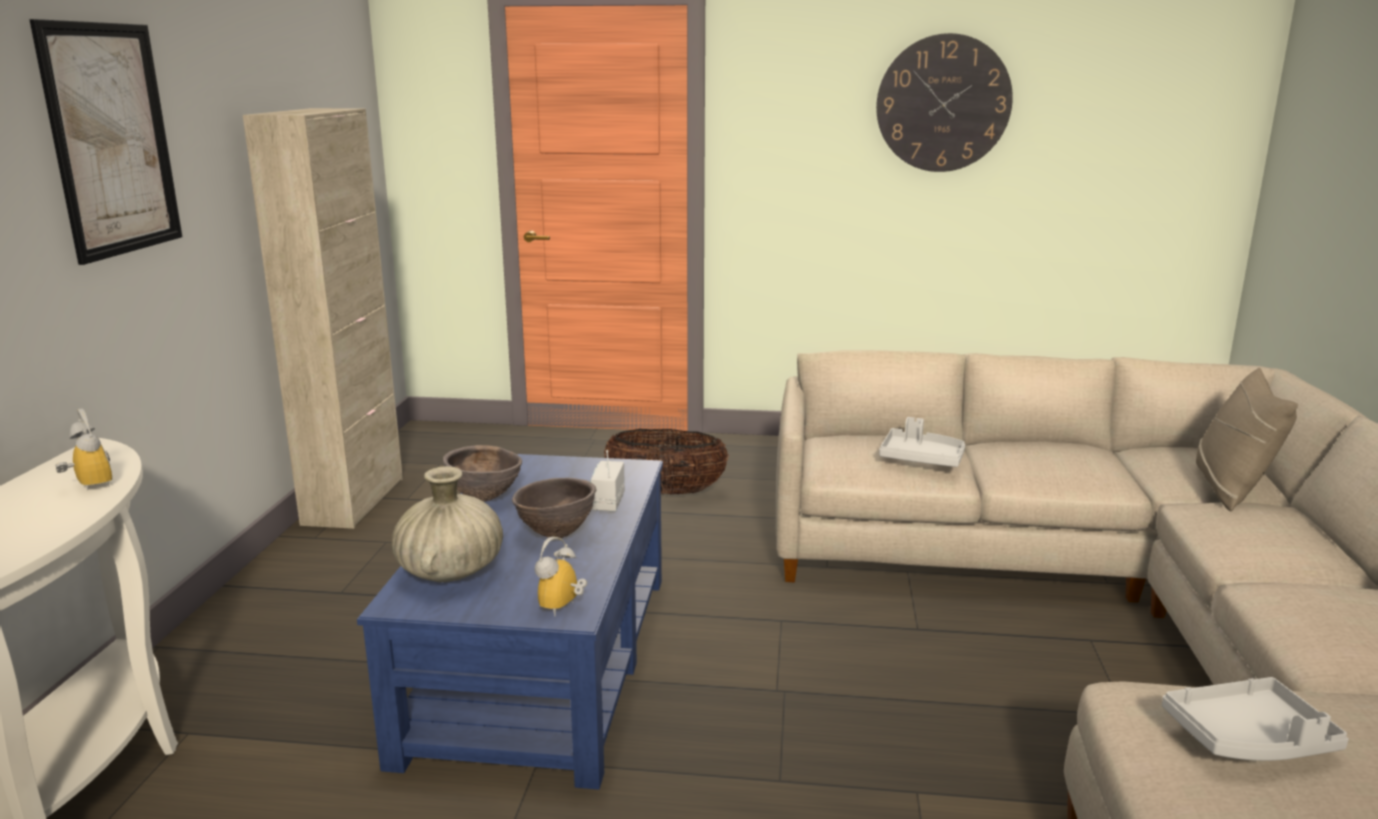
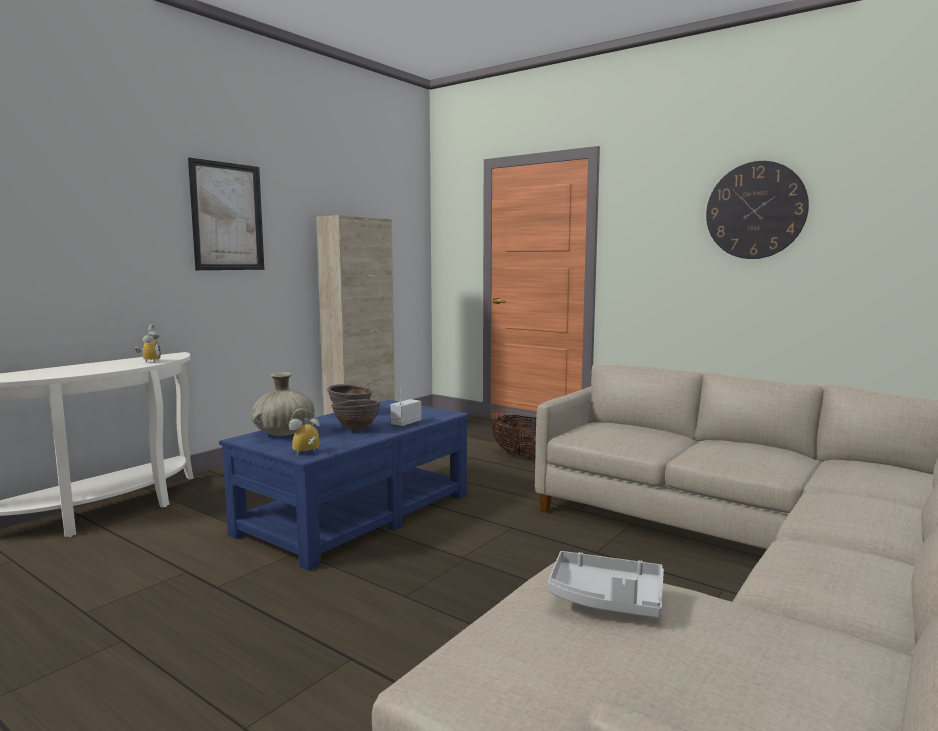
camera: 30 degrees right, 10 degrees down
(921, 458) = (640, 437): grey tray -> none
(1231, 488) = (878, 489): beige pillow -> none

